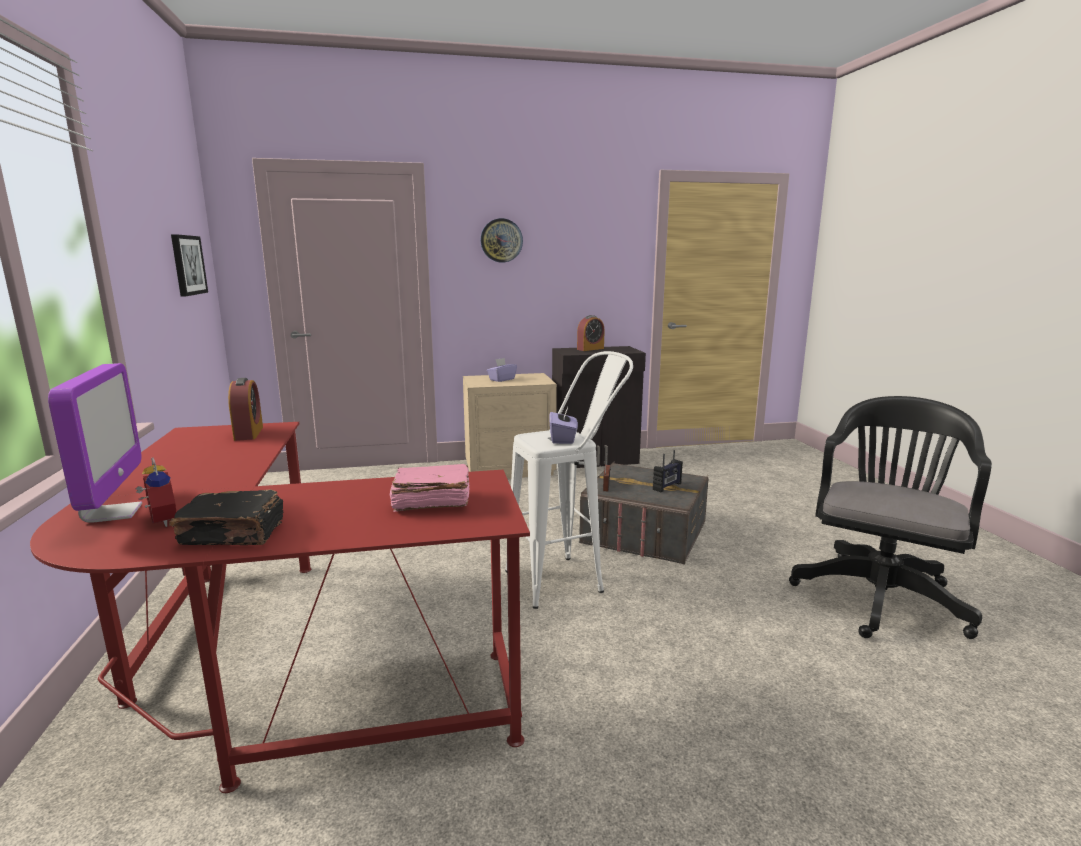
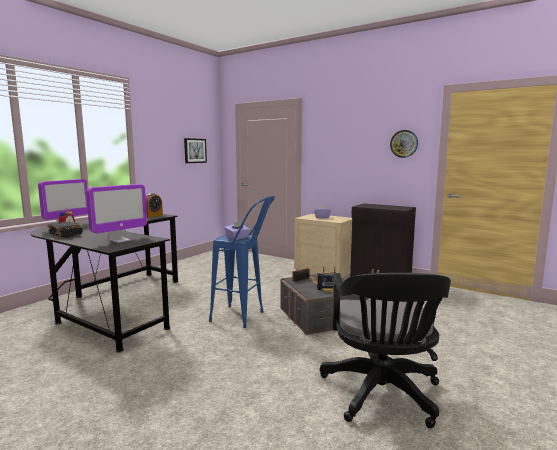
camera: 45 degrees right, 5 degrees down
(283, 673) = (114, 305): red desk -> black desk
(430, 501) = (120, 240): pink book -> monitor
(501, 240) = (338, 137): wall clock -> wall clock (404, 143)
(567, 578) = (244, 318): white stool -> blue stool
(590, 349) = (382, 205): alarm clock -> none
(880, 594) = (382, 396): black office chair -> black office chair turned 105 degrees clockwise

